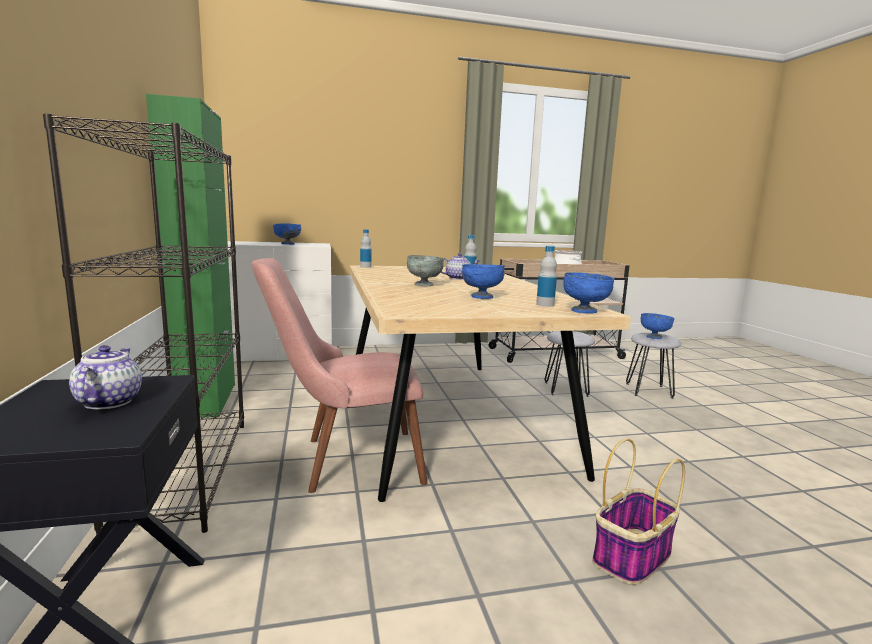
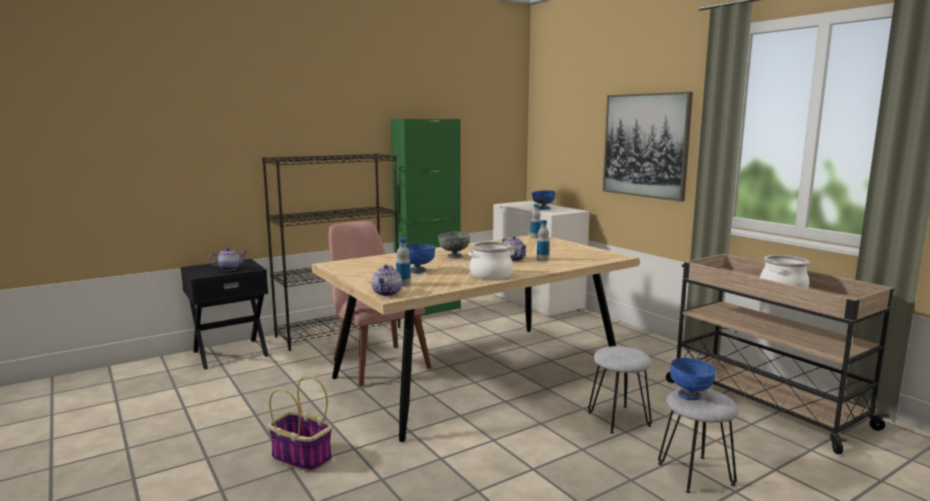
camera: 70 degrees right, 0 degrees up
(395, 175) = (645, 145): none -> picture
(521, 287) = (491, 275): none -> cooking pot
(585, 311) = (387, 293): blue bowl -> teapot

